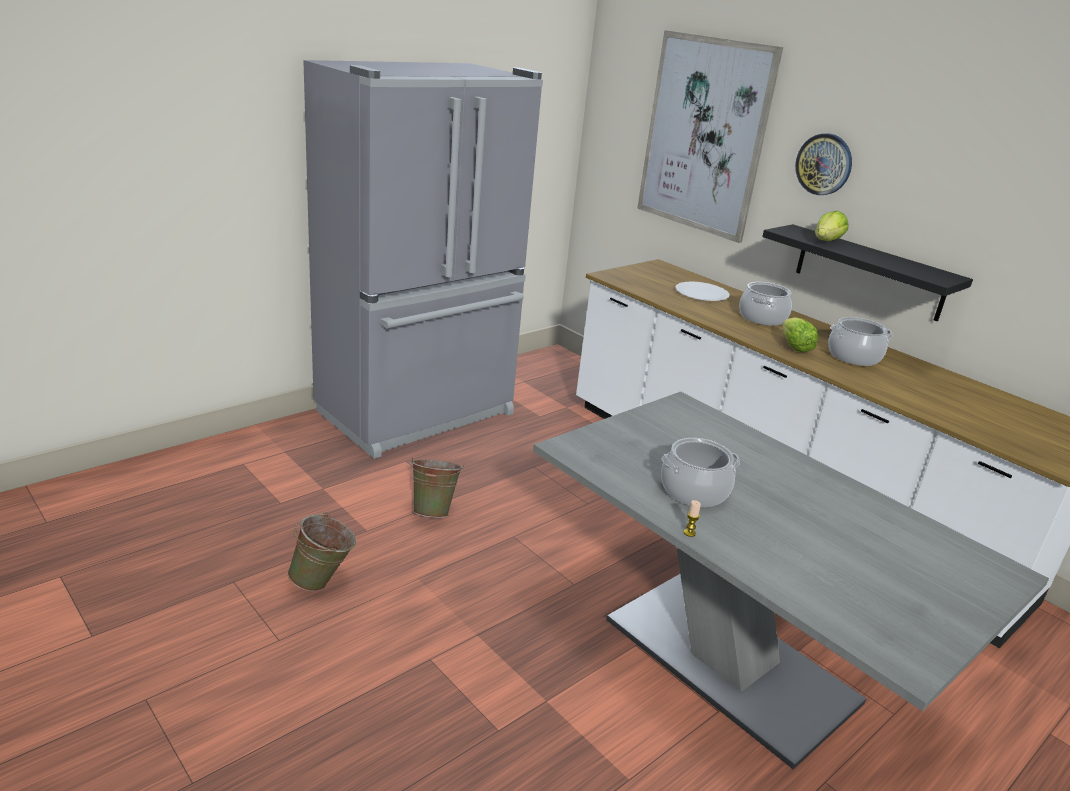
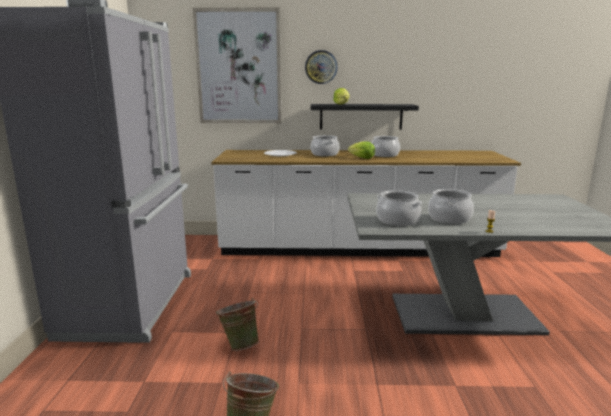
camera: 45 degrees left, 10 degrees down
(623, 455) = (398, 220): none -> cooking pot

